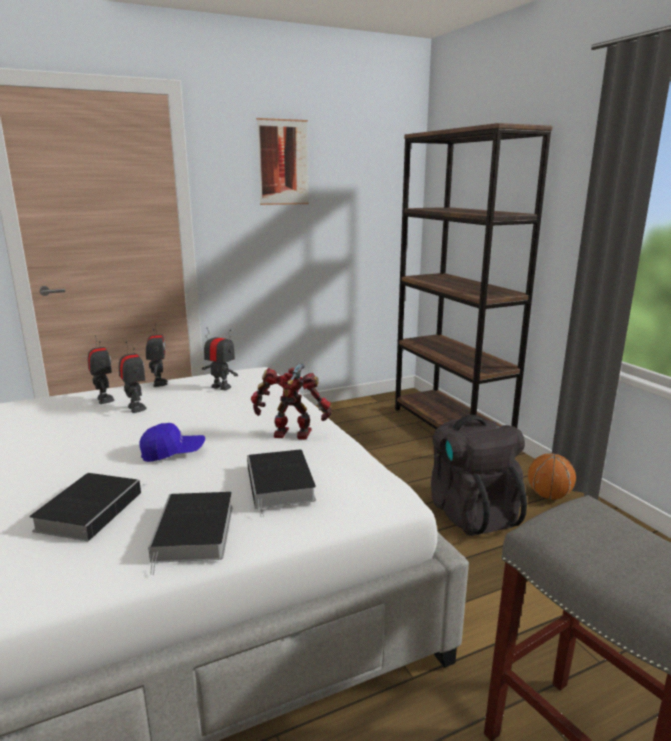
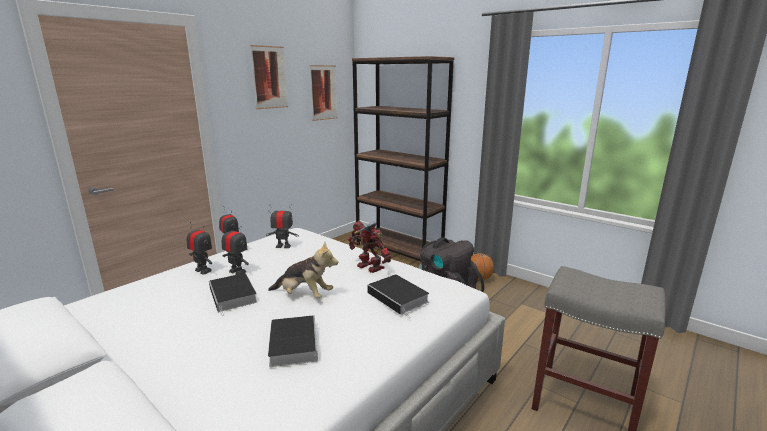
camera: 25 degrees left, 0 degrees up
(173, 453) = (304, 295): blue cap -> plush toy
(195, 534) = (379, 338): book -> book (233, 296)
(292, 435) = (369, 268): toy robot -> toy robot turned 60 degrees clockwise
(368, 186) = (323, 92): none -> picture

